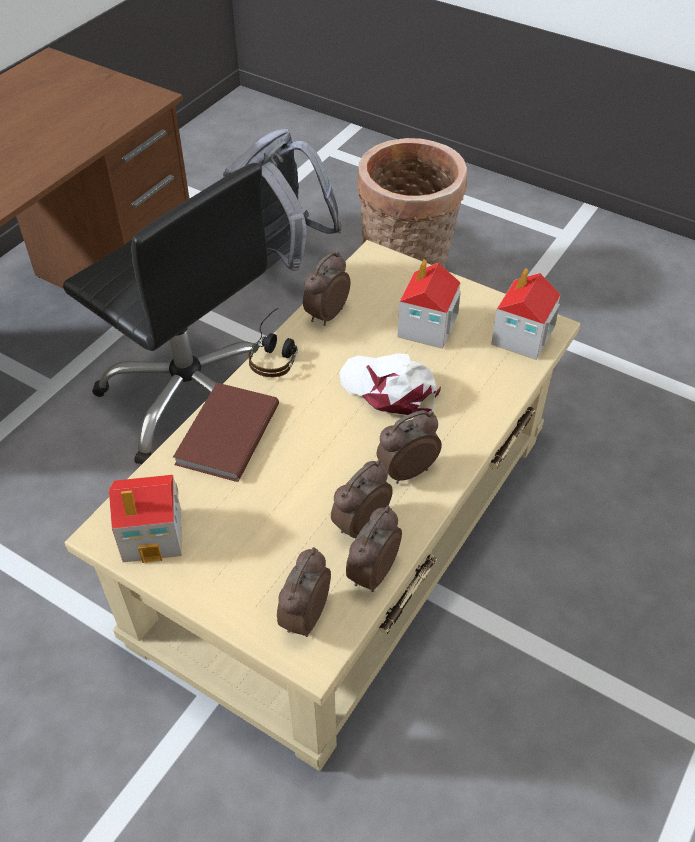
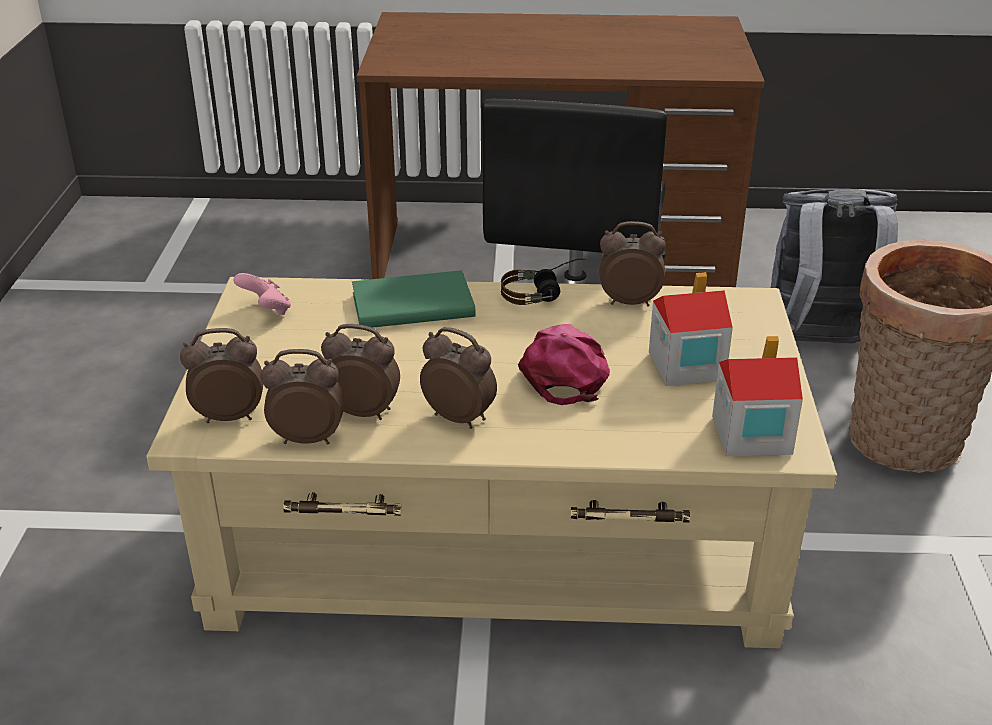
camera: 60 degrees right, 15 degrees down
(153, 534) = (266, 310): toy house -> pink game controller
(225, 435) = (410, 303): brown book -> green book
(389, 389) = (566, 371): white cap -> pink cap

